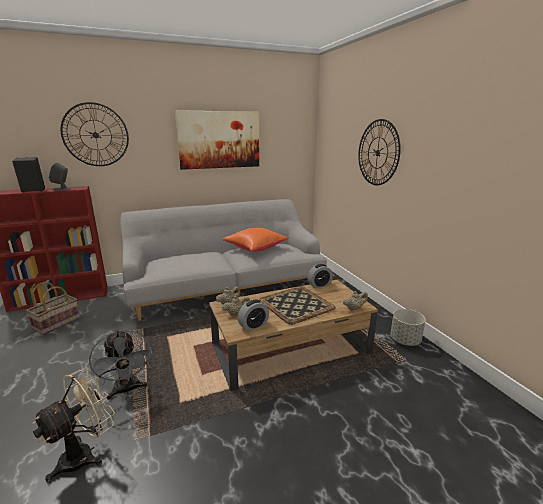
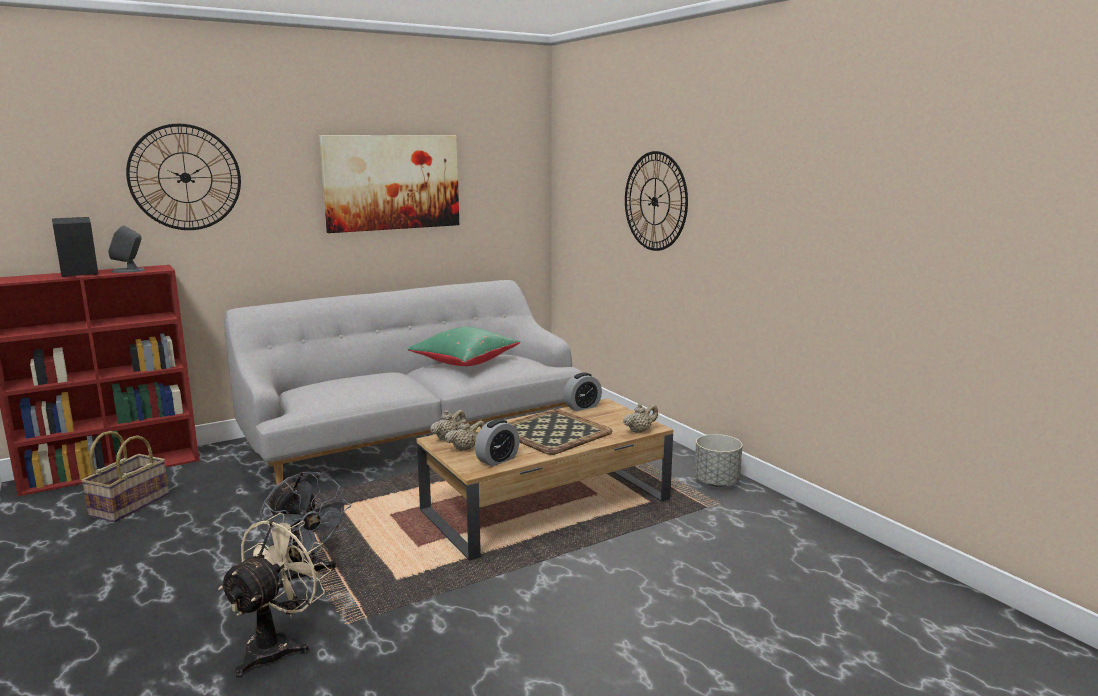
camera: 10 degrees left, 5 degrees down
(255, 248) = (464, 362): orange pillow -> green pillow

